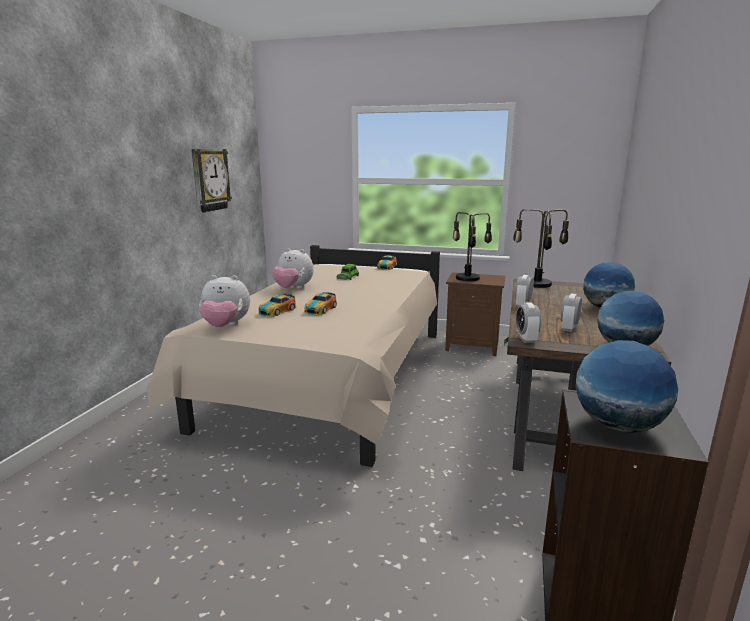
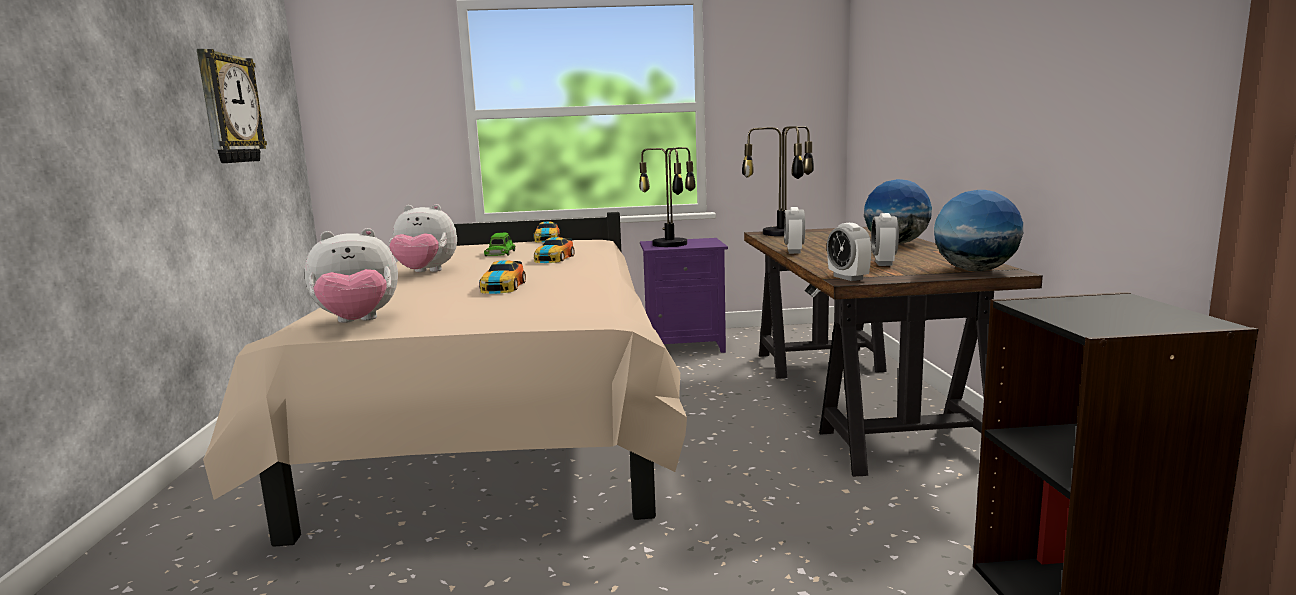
camera: 20 degrees left, 5 degrees down
(277, 311) = (430, 297): toy car -> toy car (554, 258)
(473, 346) = (685, 346): brown nightstand -> purple nightstand
(617, 426) = (1111, 317): globe -> none

